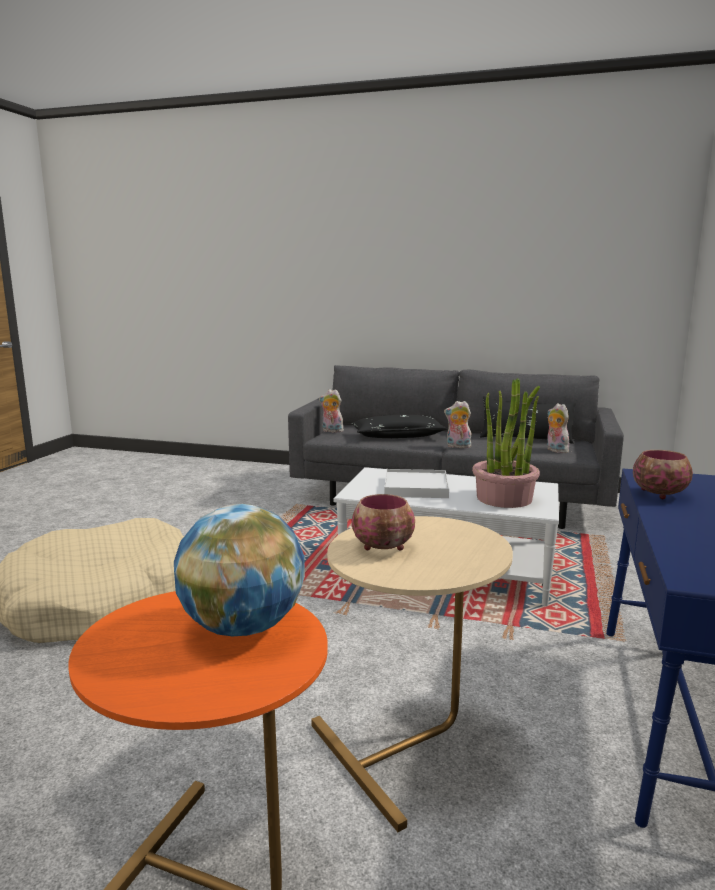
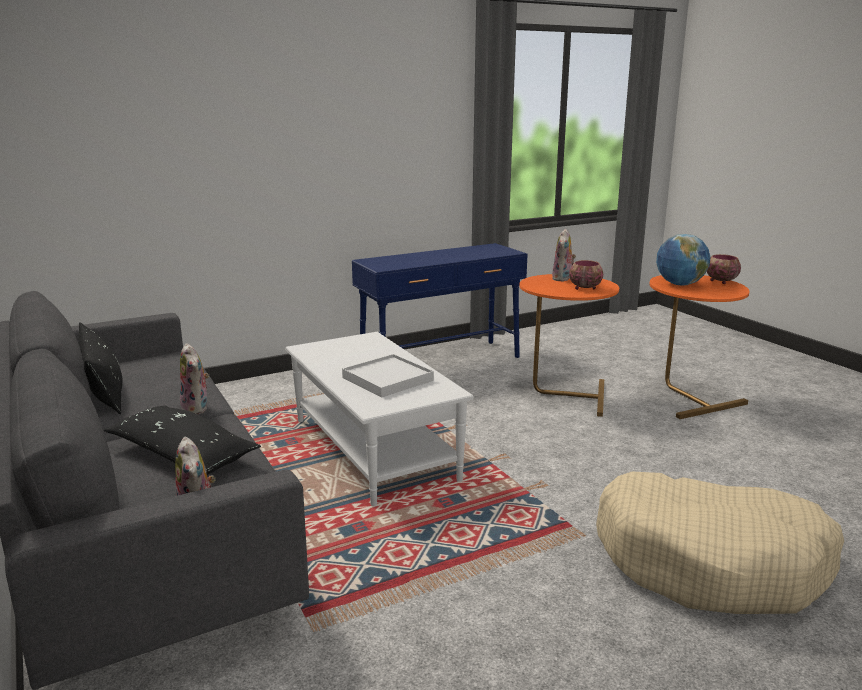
camera: 135 degrees left, 5 degrees up
(412, 745) = (563, 395): beige side table -> orange side table
(504, 498) = (360, 350): potted plant -> none
(555, 450) = (158, 367): plush toy -> plush toy (563, 279)
(659, 494) = (417, 262): bowl -> bowl (720, 281)

